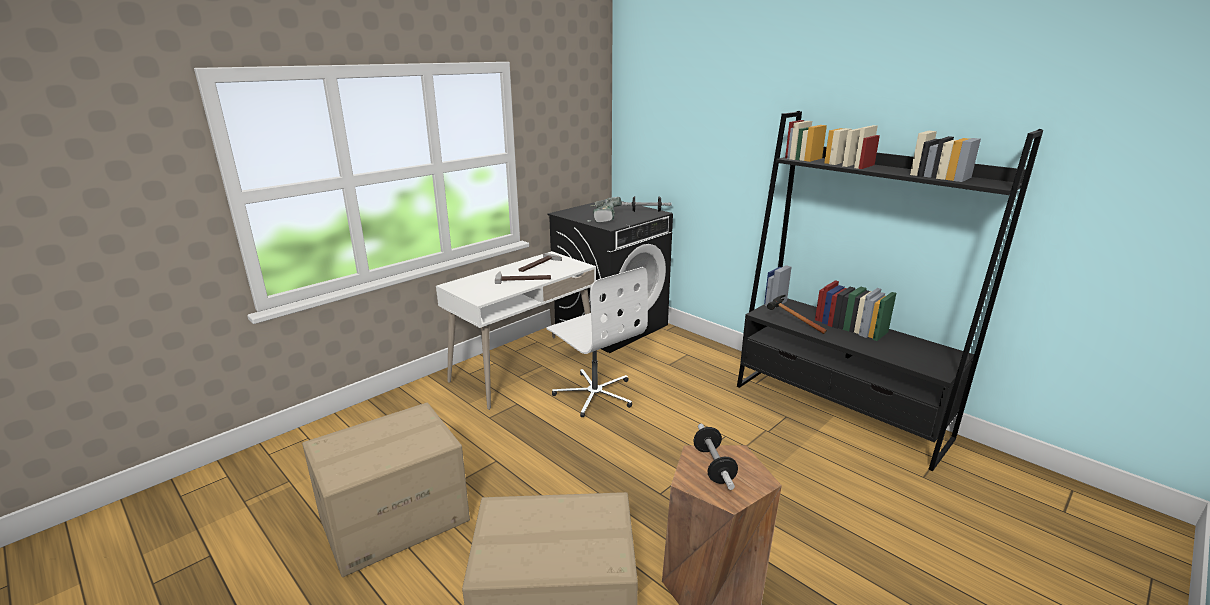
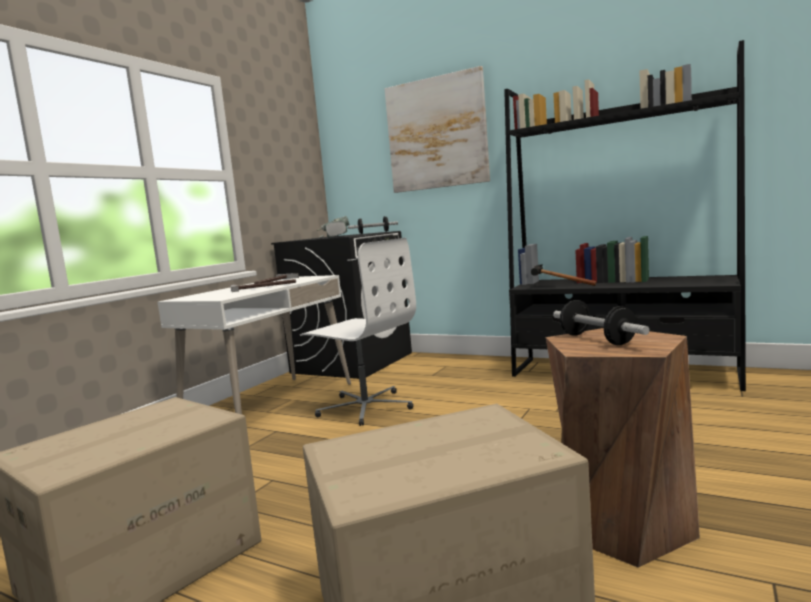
camera: 15 degrees left, 15 degrees down
(720, 126) = (436, 133): none -> picture

